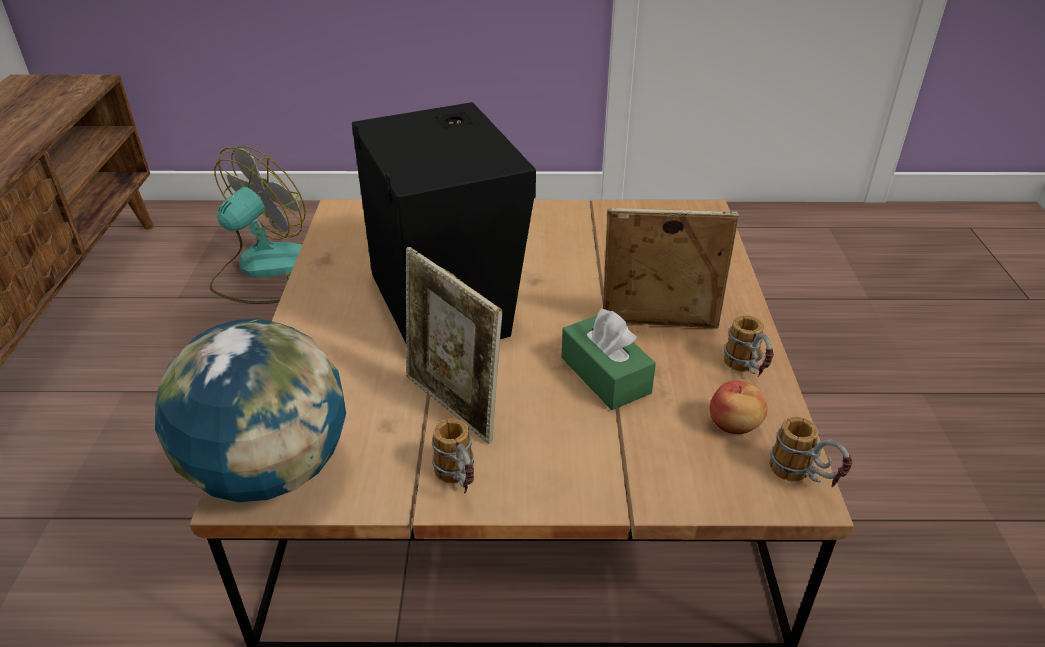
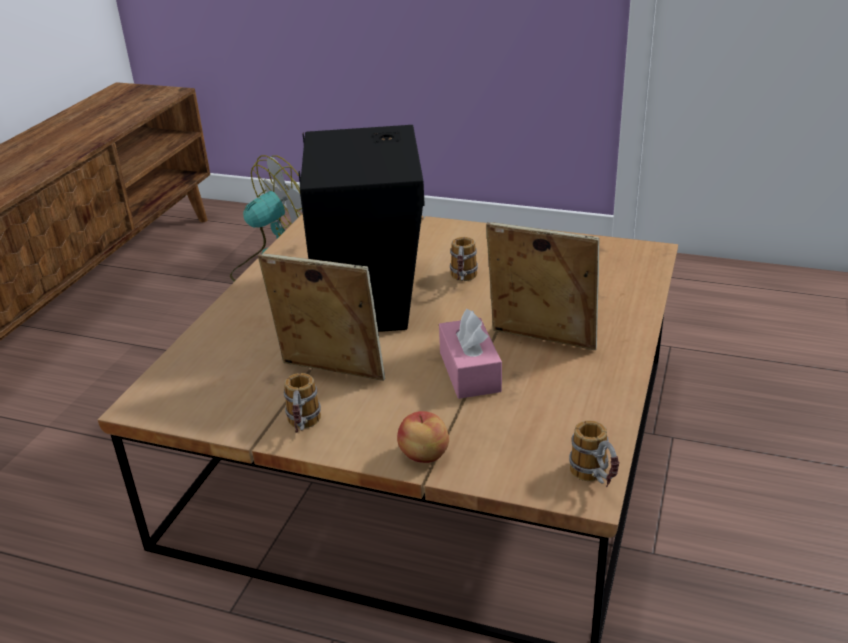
camera: 20 degrees right, 5 degrees down
(270, 471) = (169, 394): globe -> none
(453, 406) = (329, 374): picture frame -> picture frame turned 135 degrees clockwise
(605, 375) = (469, 371): green tissue box -> pink tissue box
(734, 426) = (559, 429): apple -> apple (424, 455)
(747, 371) = (600, 389): mug -> mug (463, 281)

